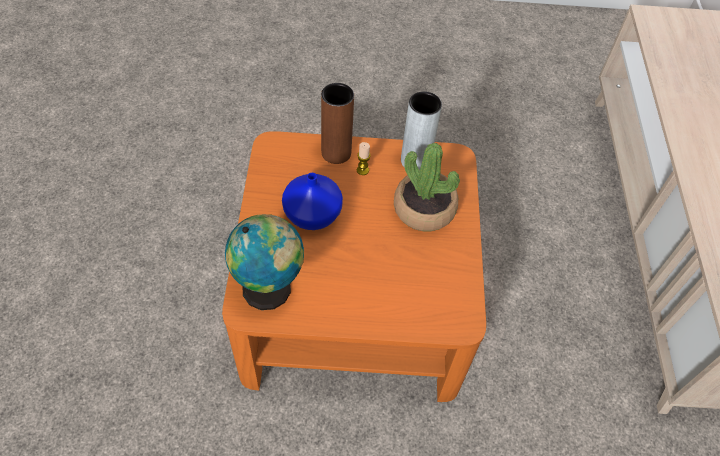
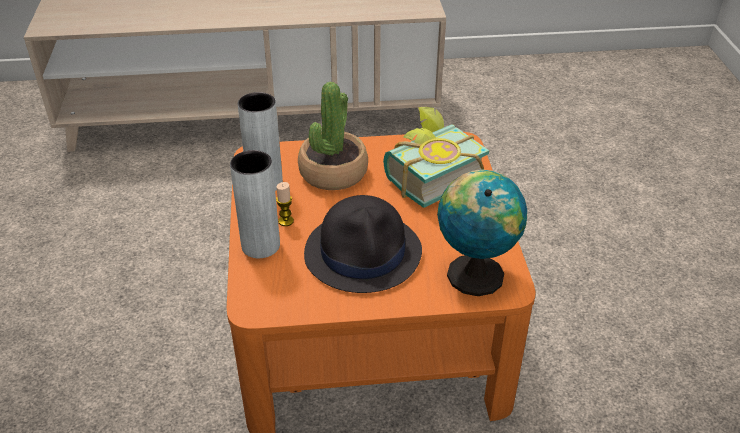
camera: 95 degrees left, 15 degrees down
(313, 216) = (364, 253): blue vase -> black hat
(336, 153) = (260, 246): brown vase -> grey vase
(409, 282) = (428, 176): none -> book

